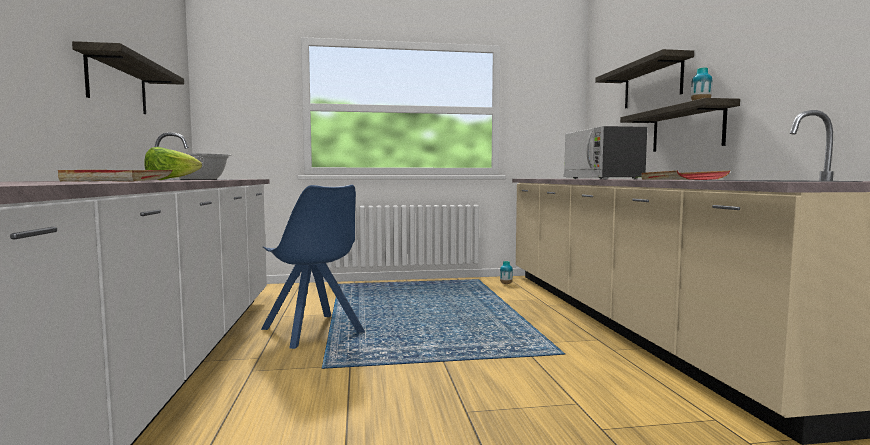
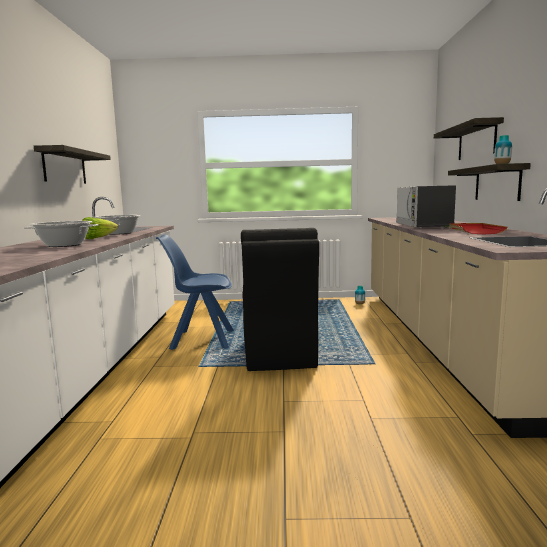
camera: 10 degrees right, 5 degrees up
(120, 180) = (64, 245): red tray -> cooking pot
(313, 331) = (200, 339): blue chair -> blue chair turned 120 degrees clockwise
(431, 347) = (278, 355): none -> black chair

